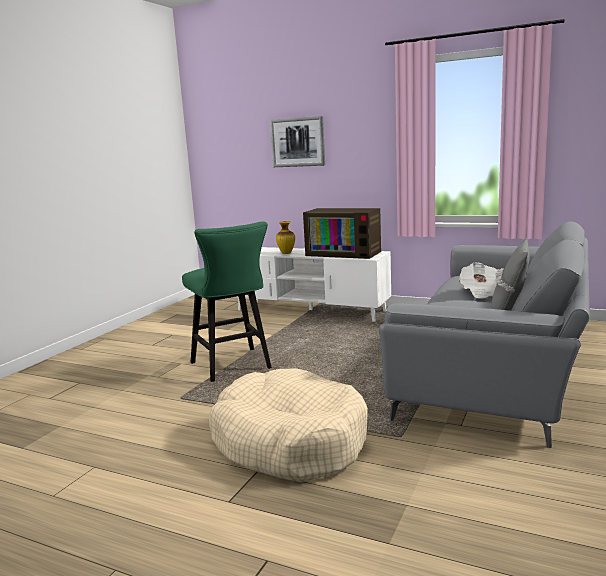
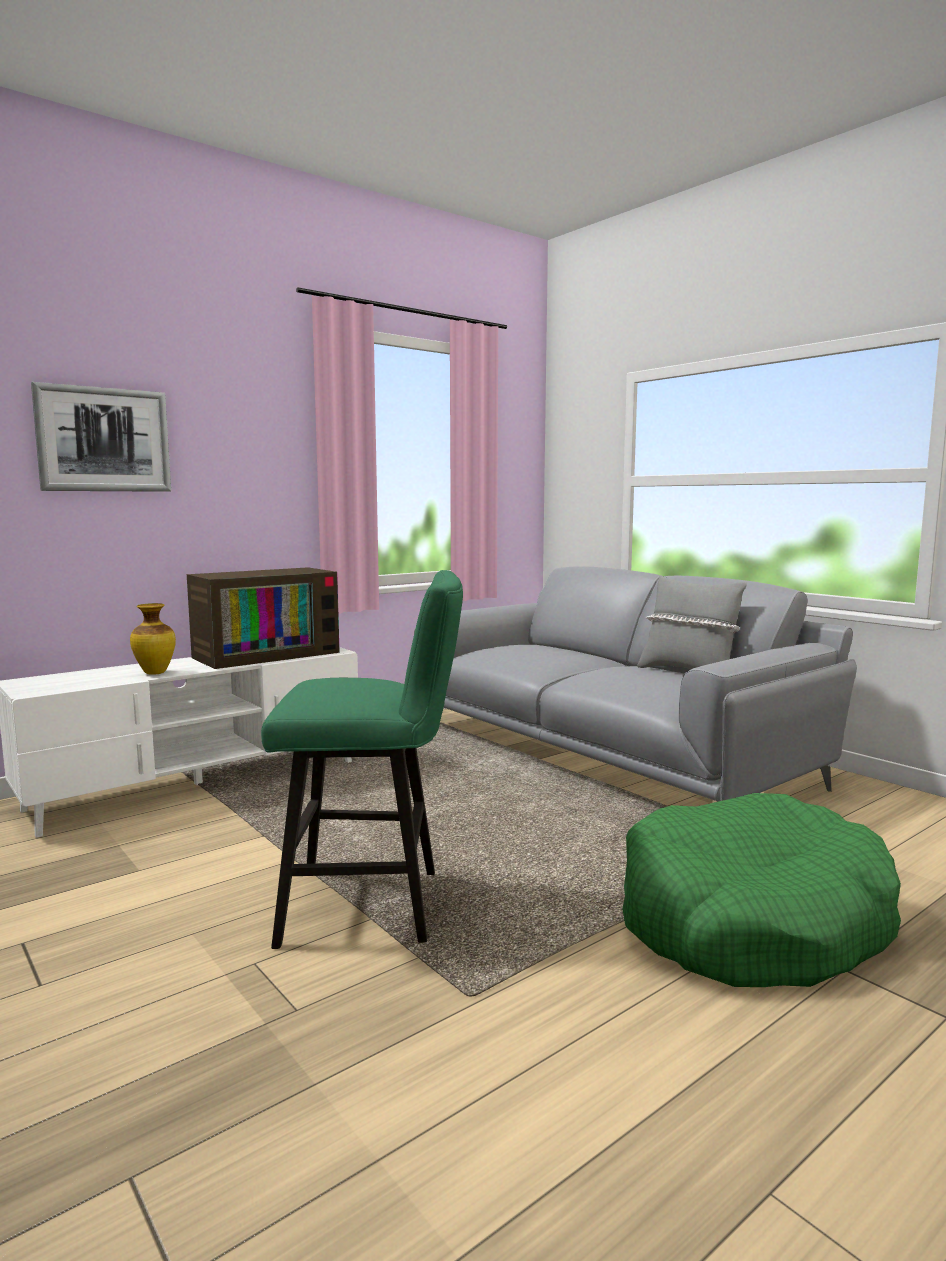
camera: 65 degrees left, 5 degrees down
(289, 442) = (750, 921): beige dog bed -> green dog bed
(480, 292) = (571, 661): newspaper -> none

